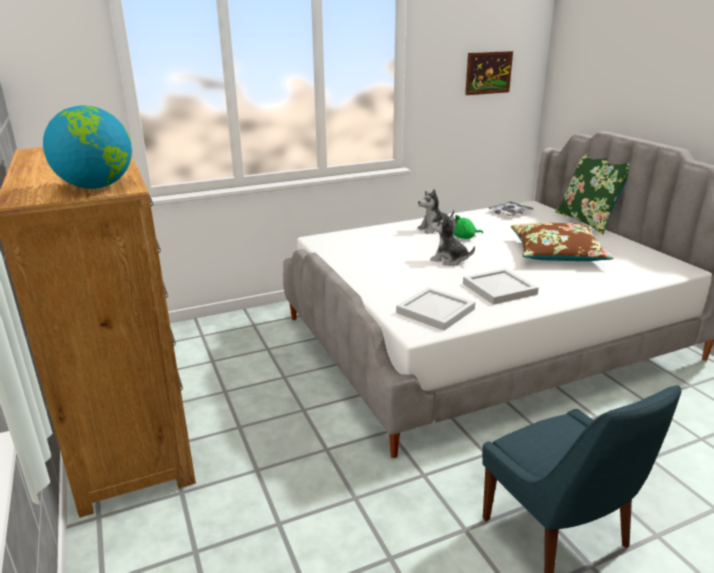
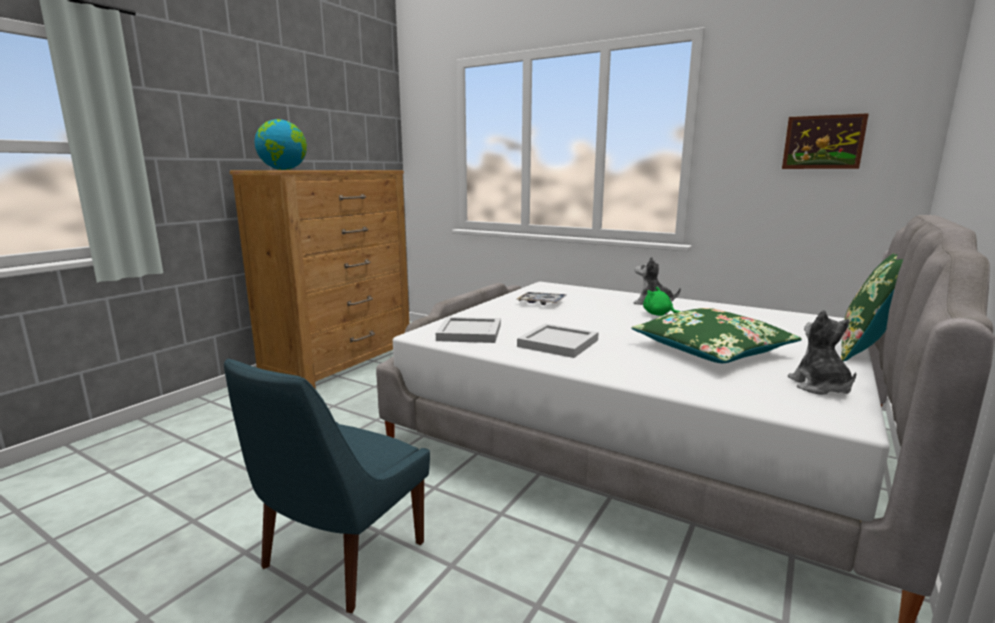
camera: 55 degrees right, 10 degrees down
(449, 260) = (589, 319): plush toy -> plush toy (820, 387)
(509, 212) = (781, 317): tray -> tray (541, 303)
(557, 253) = (711, 350): brown pillow -> green pillow

